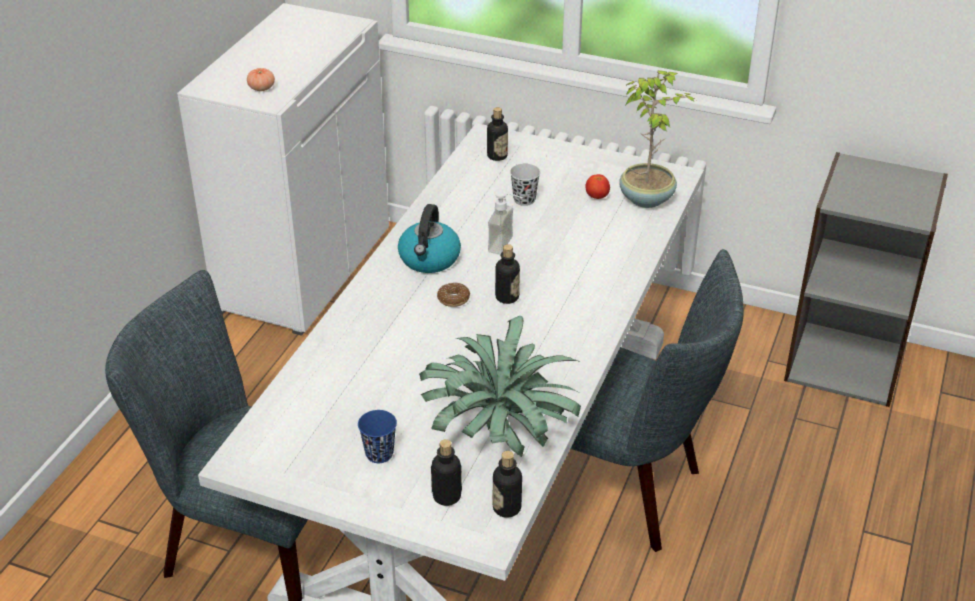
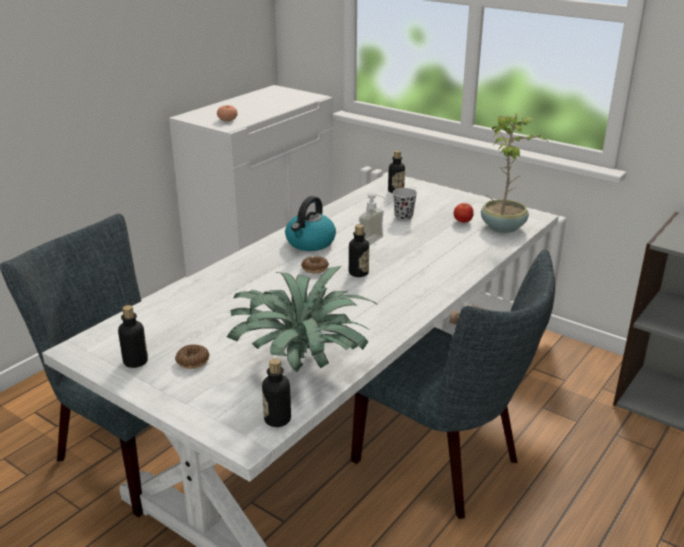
camera: 15 degrees right, 10 degrees down
(379, 454) = (193, 361): blue cup -> donut
(447, 496) = (230, 401): bottle -> bottle (135, 361)

